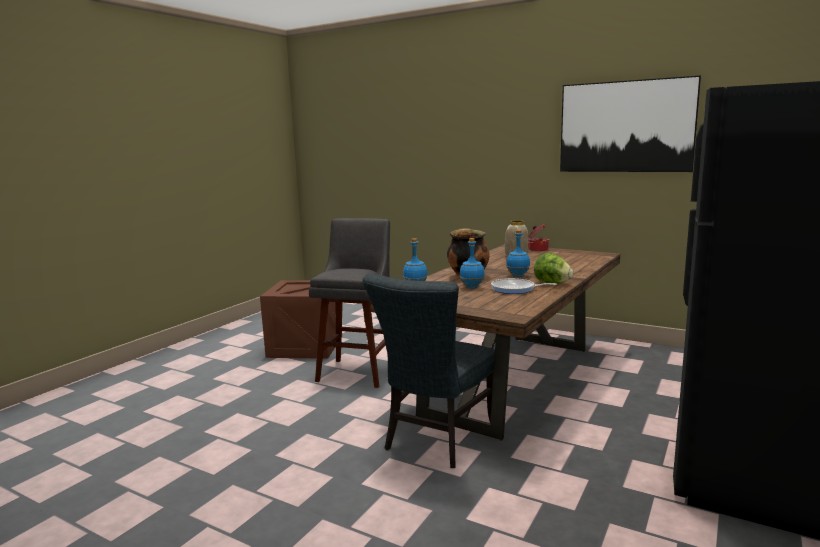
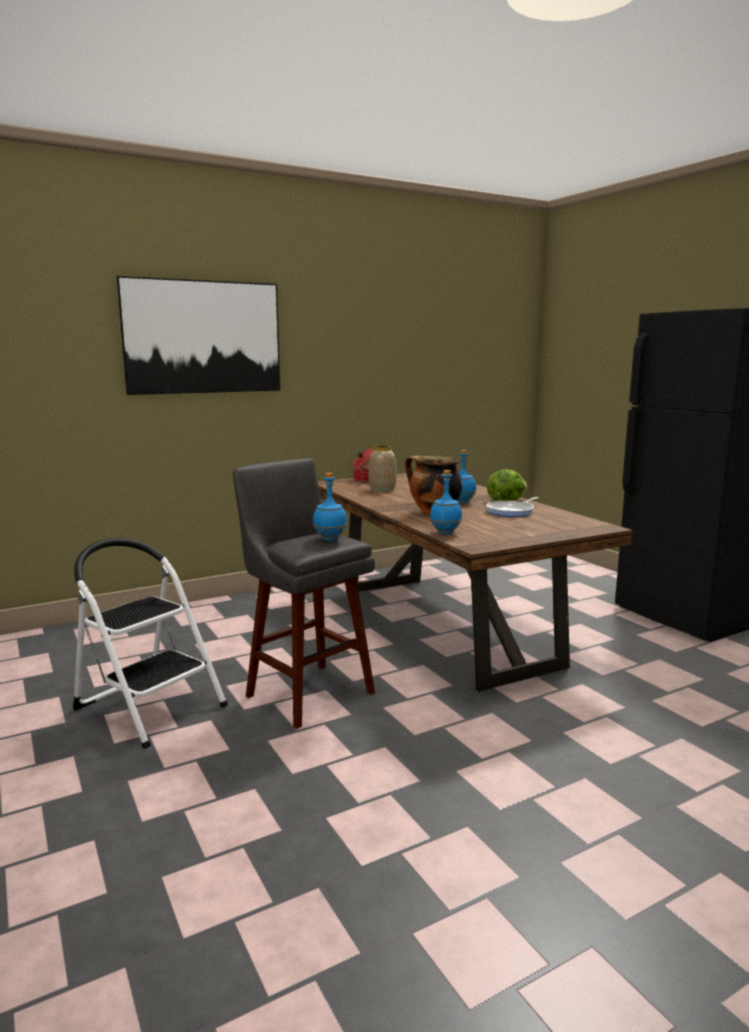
camera: 60 degrees left, 0 degrees up
(305, 346) = (148, 706): crate -> step ladder
(435, 440) = (542, 697): grey chair -> none
(471, 287) = (481, 519): blue bottle -> blue bottle (329, 539)
(625, 127) = (407, 339): picture -> picture (203, 337)

